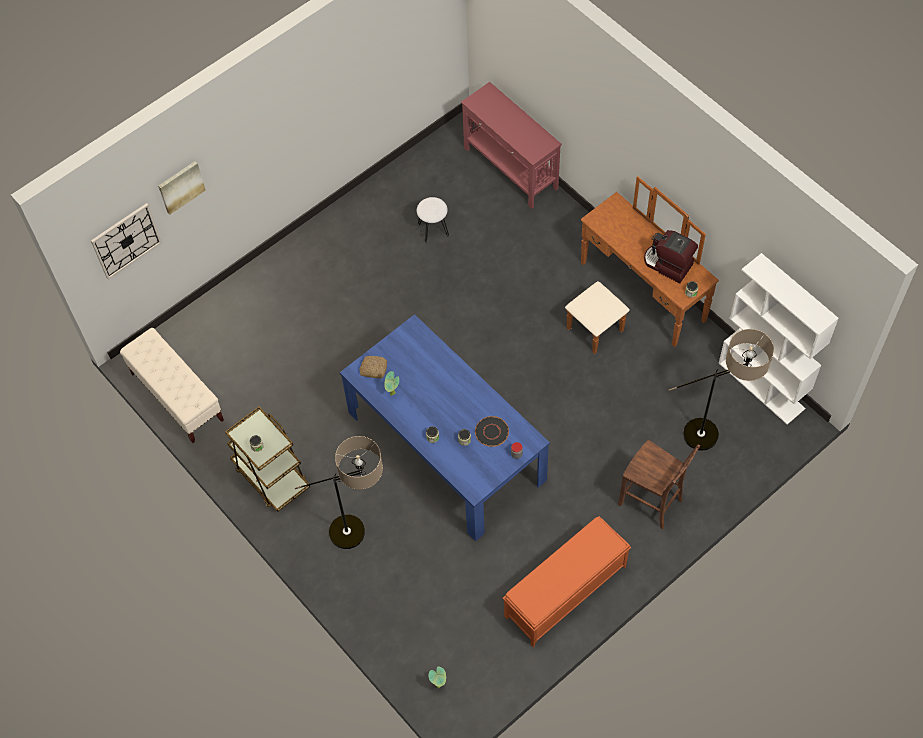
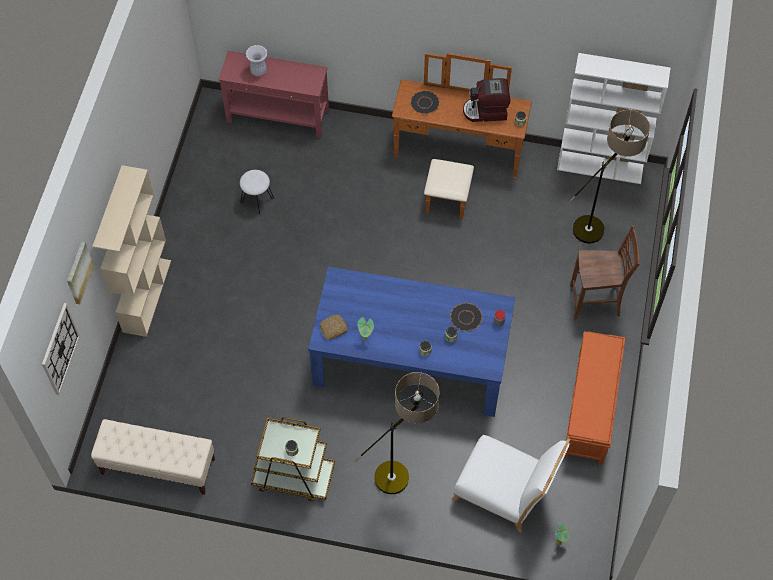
camera: 40 degrees left, 0 degrees up
(281, 253) = (146, 295): none -> beige bookcase
(430, 610) = (505, 491): none -> white chair
(500, 114) = (259, 71): none -> white vase
(619, 224) = (424, 103): none -> black plate

